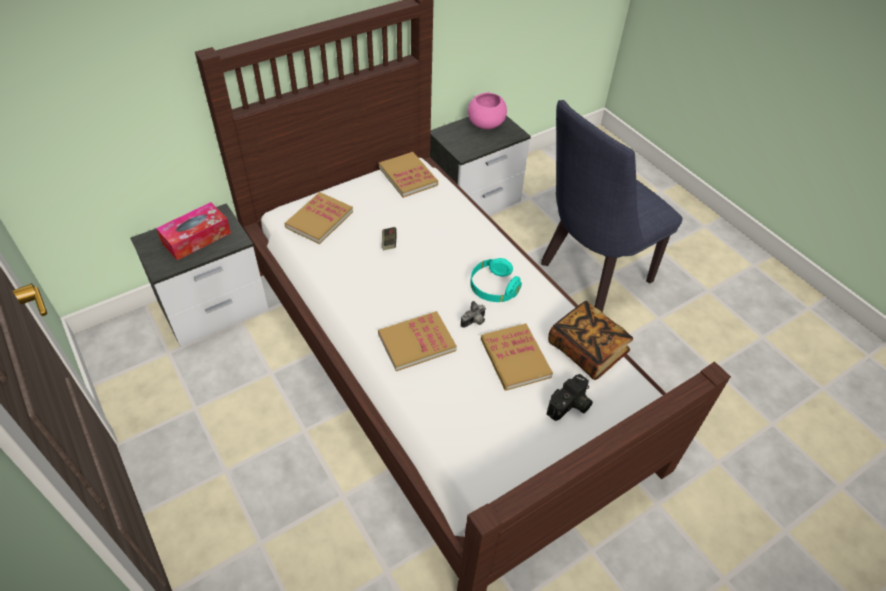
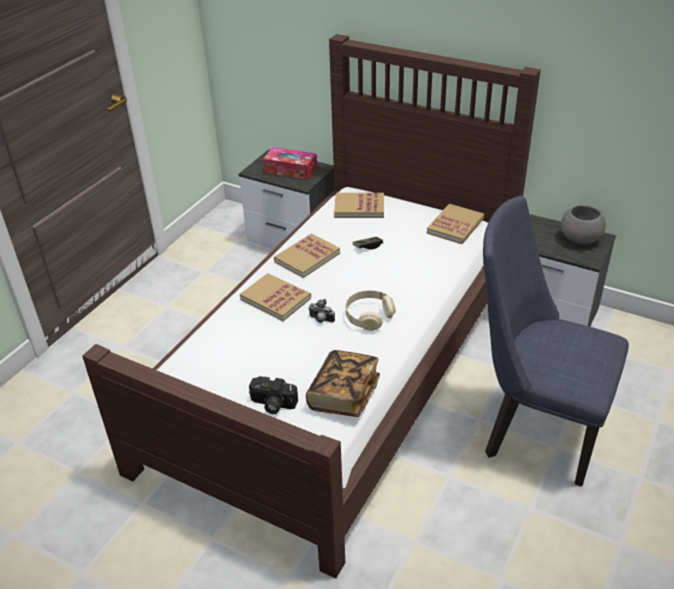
camera: 65 degrees right, 10 degrees down
(486, 124) = (580, 238): pink bowl -> grey bowl
(493, 288) = (369, 317): turquoise headphones -> beige headphones
(515, 358) = (300, 355): book -> book (307, 257)

